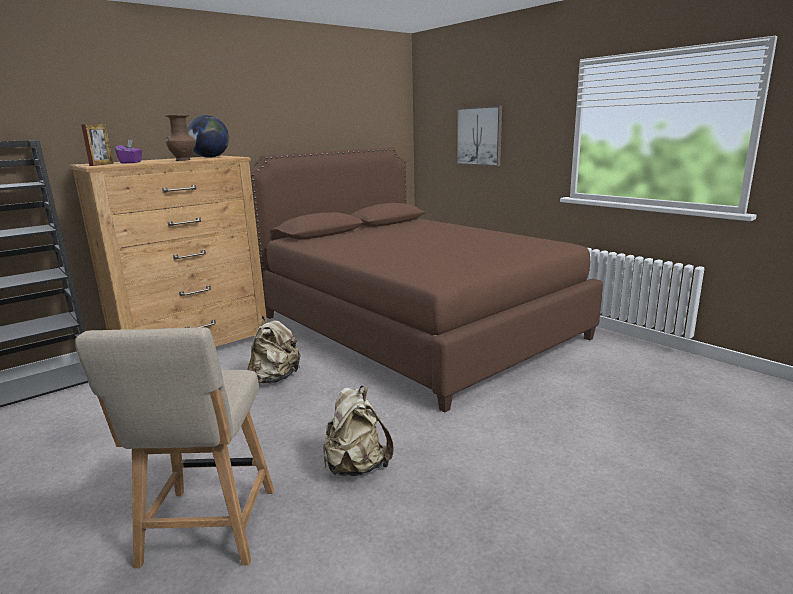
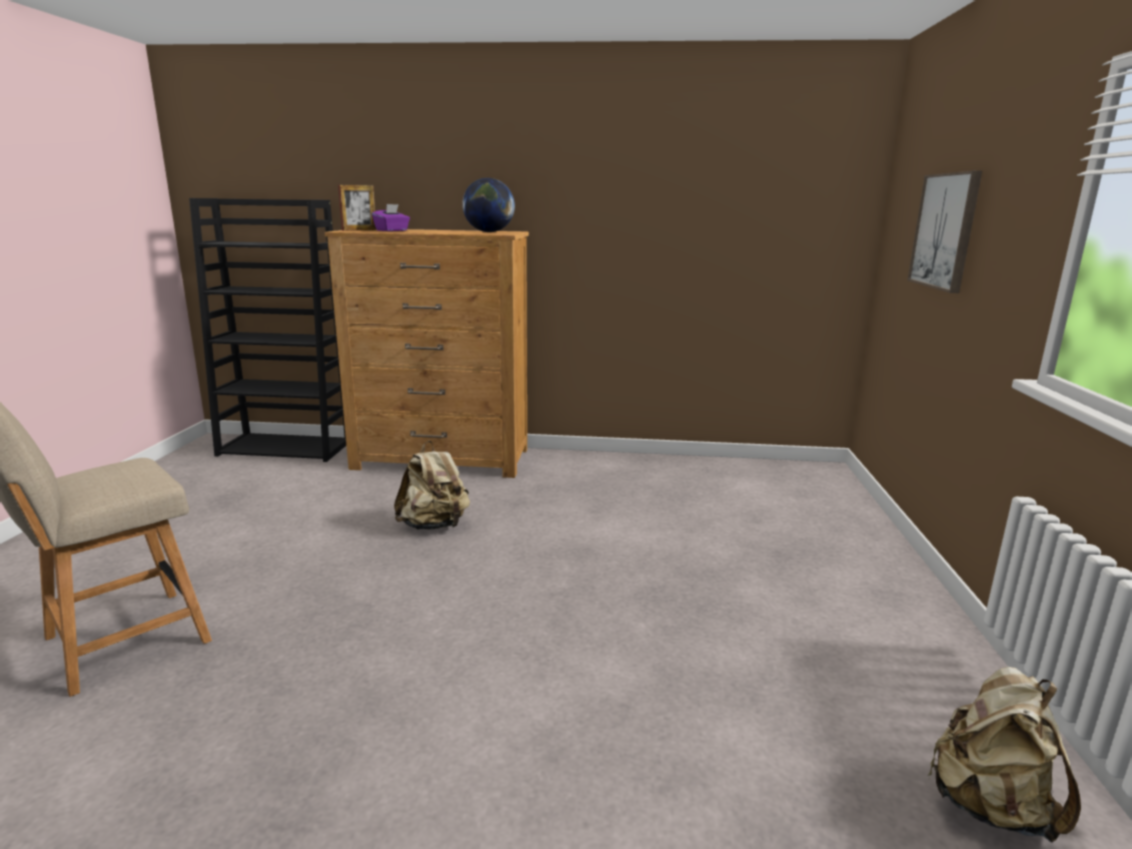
camera: 45 degrees right, 0 degrees up
(184, 160) = (437, 232): brown vase -> none
(356, 467) = (296, 669): beige backpack -> beige backpack (989, 805)
(416, 327) = (693, 537): brown bed -> none

